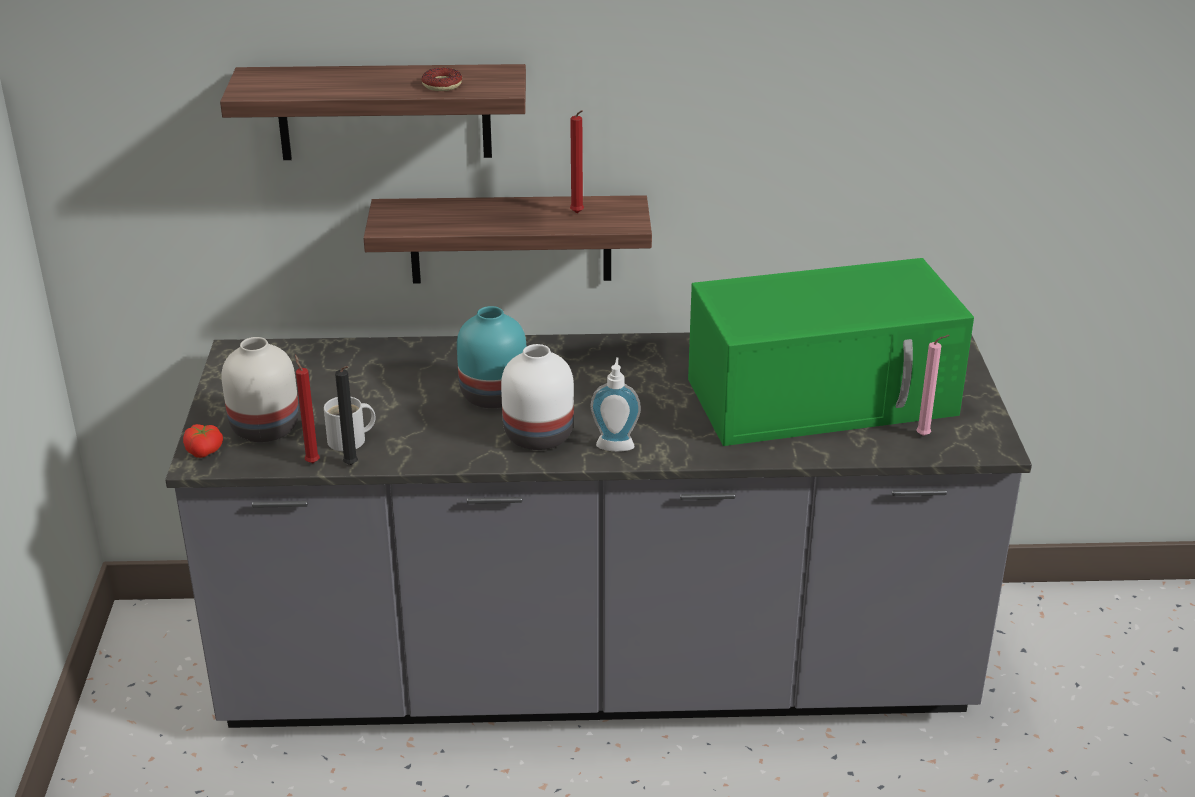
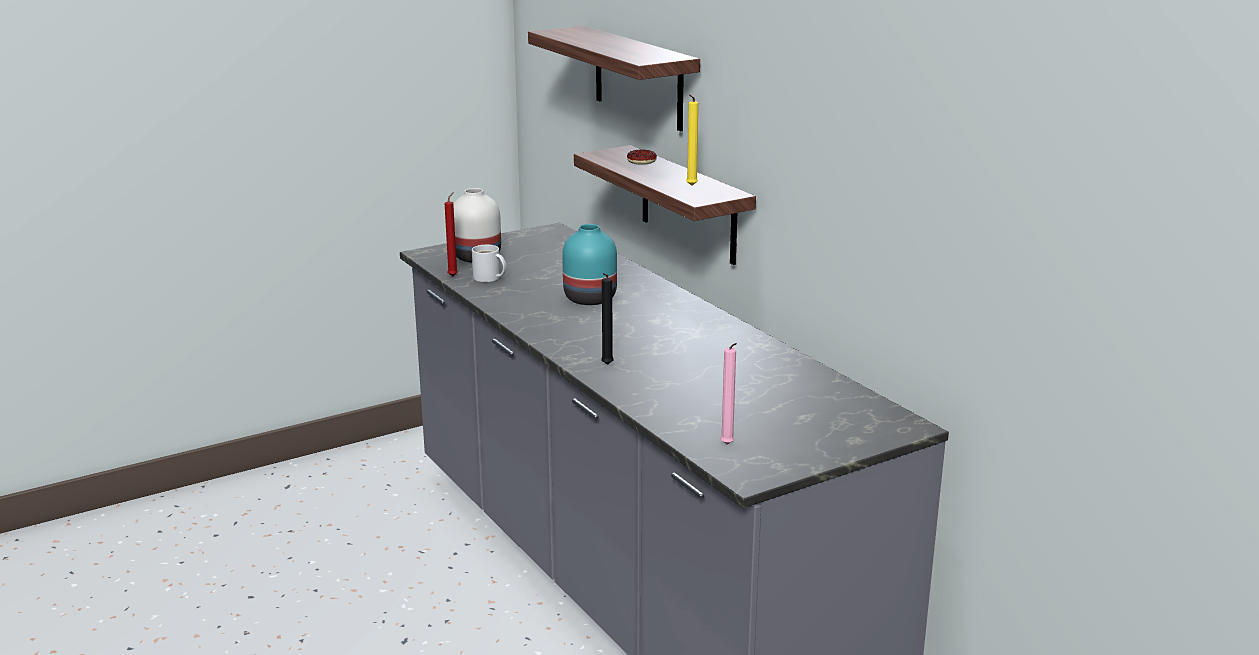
camera: 60 degrees right, 10 degrees down
(205, 451) = (436, 251): tomato -> none
(352, 466) = (460, 285): black candle -> black candle (606, 365)
(442, 85) = (626, 52): donut -> donut (641, 161)
(537, 435) = (556, 321): white vase -> none
(578, 214) = (690, 186): red candle -> yellow candle
(615, 444) = (574, 344): soap dispenser -> none
(825, 395) = (738, 396): green microwave -> none

